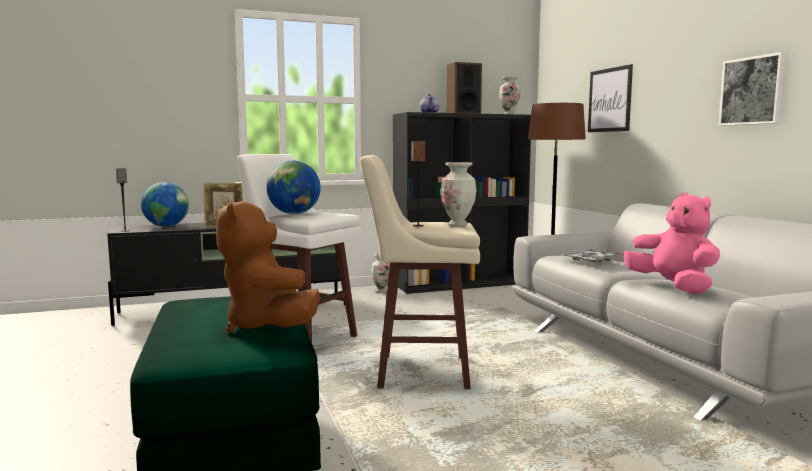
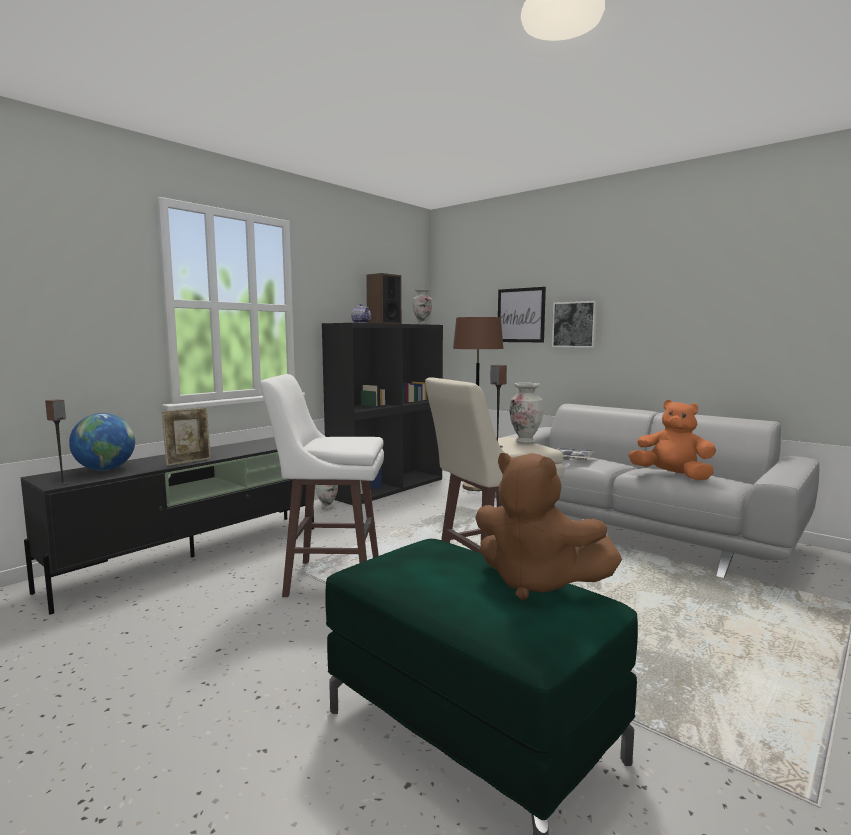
camera: 30 degrees left, 0 degrees up
(294, 214) = (328, 443): globe -> none
(673, 287) = (672, 476): pink plush toy -> orange plush toy
(753, 91) = (667, 317): picture -> picture (575, 324)

